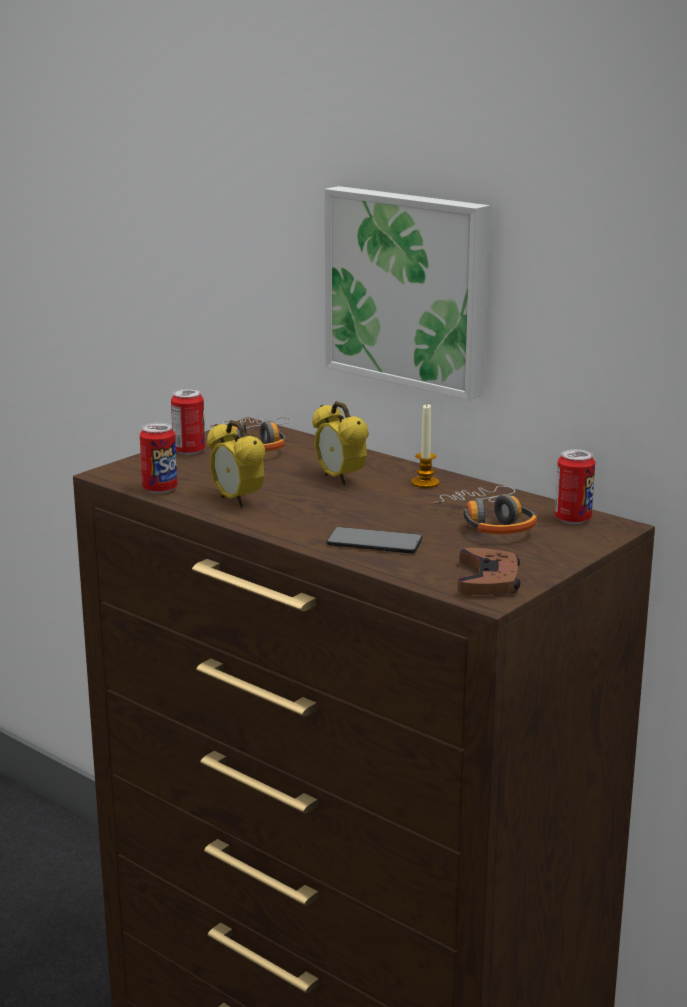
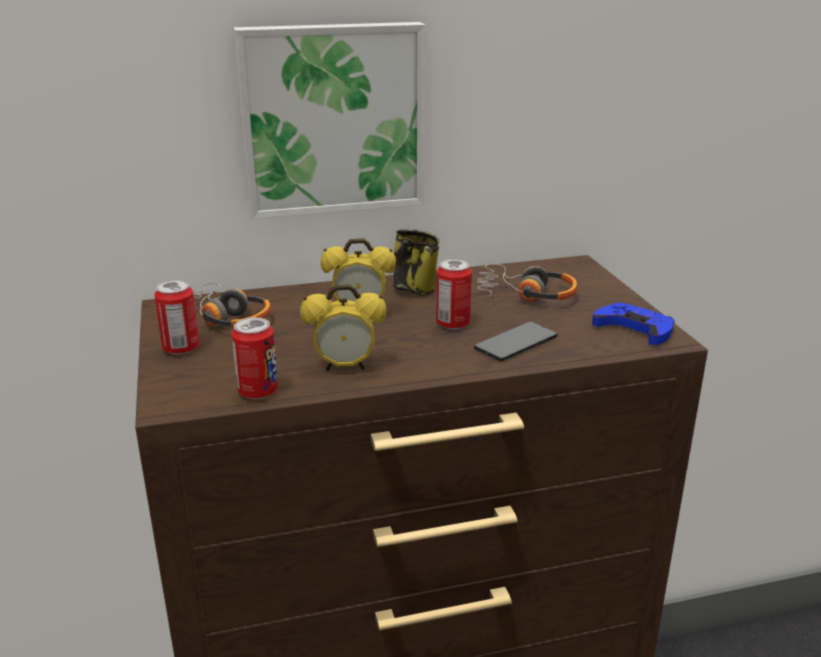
camera: 55 degrees left, 5 degrees up
(425, 483) = (415, 288): candle -> mug
(488, 580) = (634, 329): brown game controller -> blue game controller
(572, 519) = (550, 270): can -> can (453, 324)

